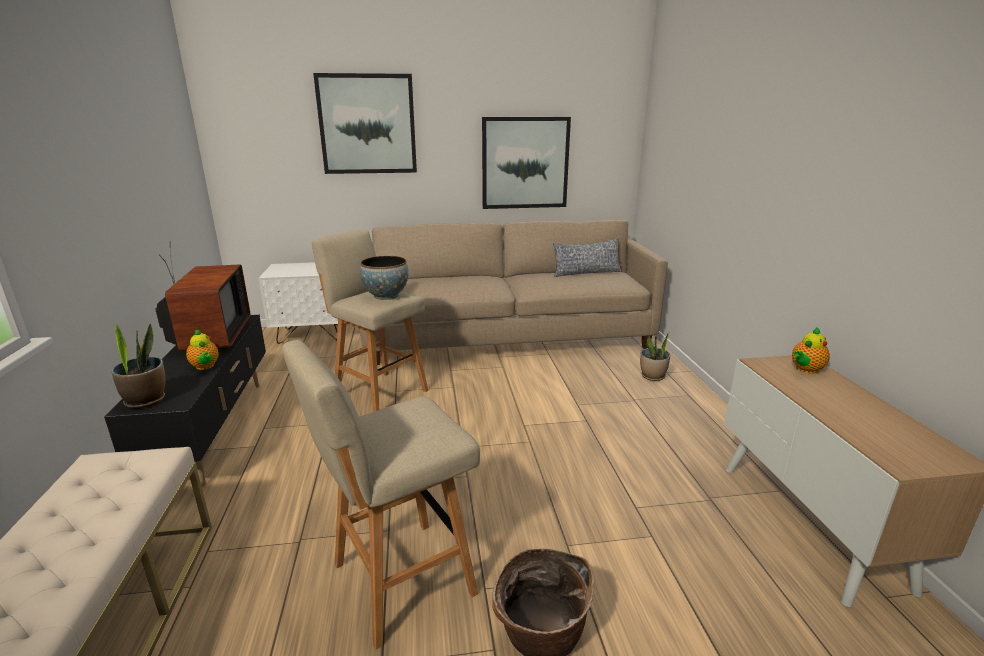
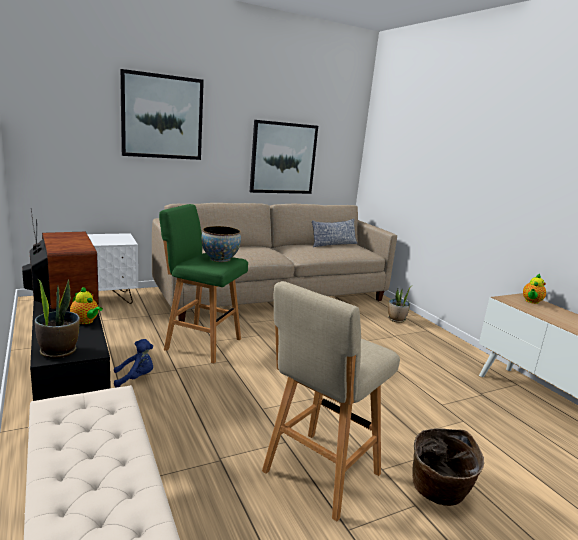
camera: 20 degrees left, 5 degrees down
(282, 429) = (135, 378): none -> blue plush toy
(379, 393) = (201, 343): beige stool -> green stool

